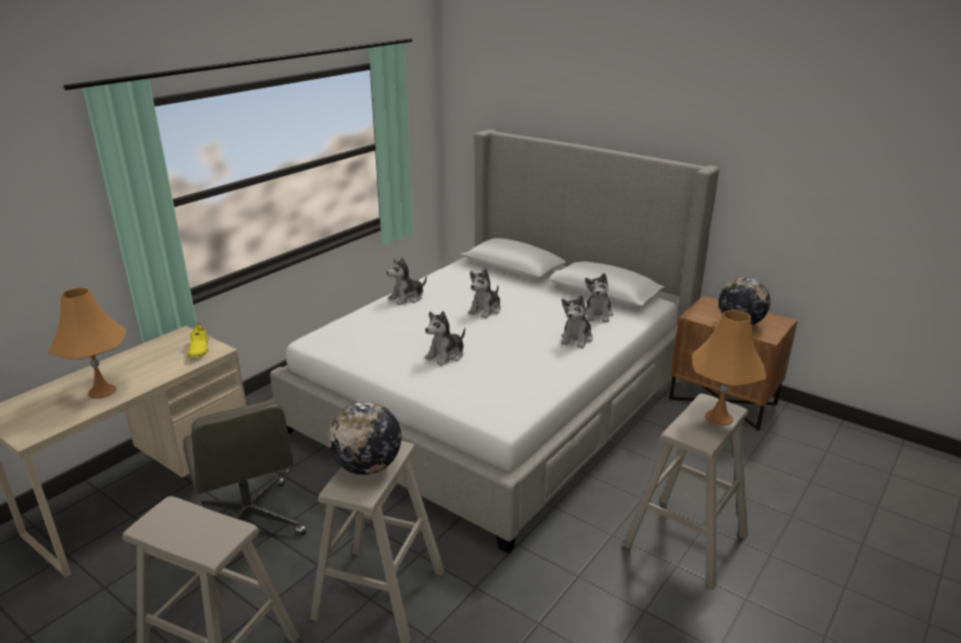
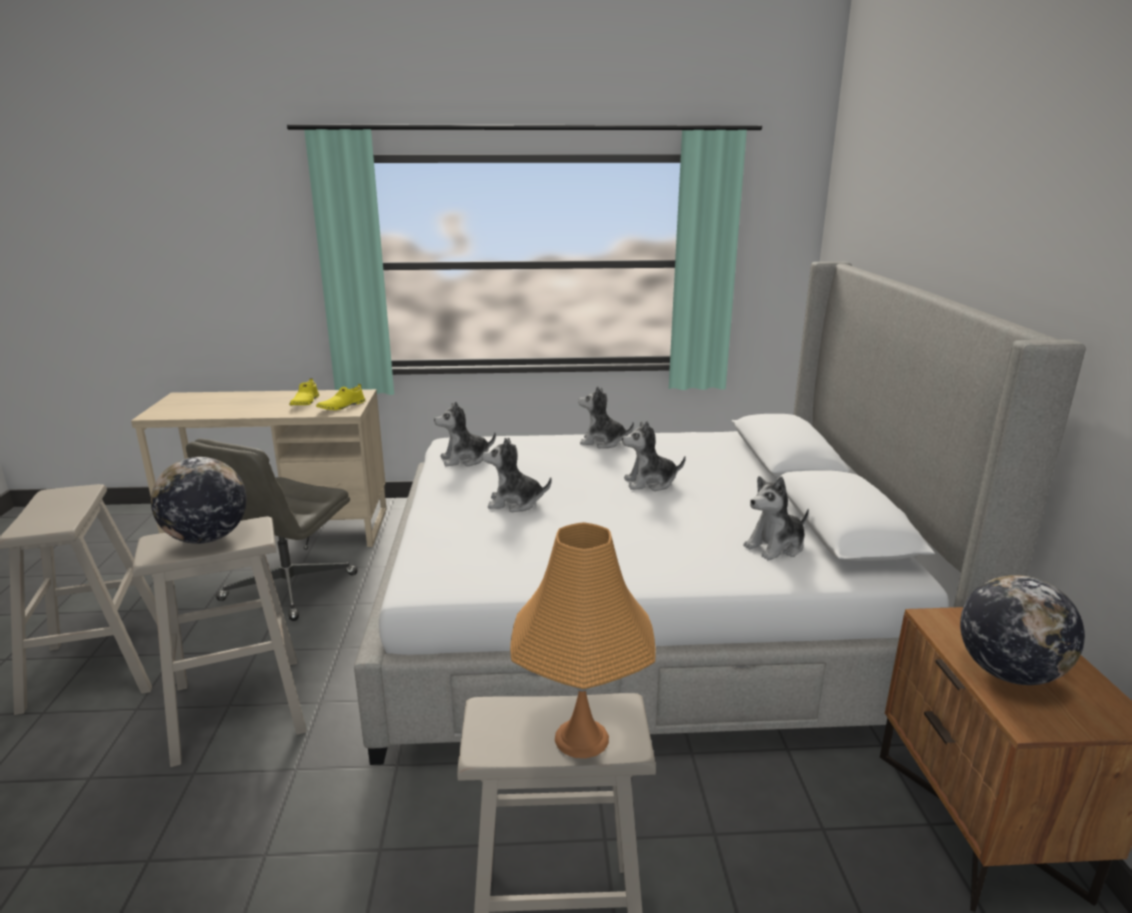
camera: 50 degrees right, 5 degrees down
(102, 391) = (238, 407): orange table lamp -> none
(153, 360) = (304, 402): none -> yellow shoe
(576, 339) = (684, 556): plush toy -> plush toy (464, 459)

